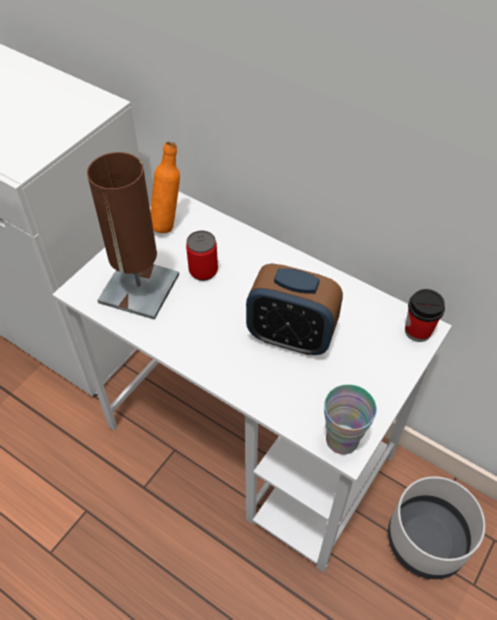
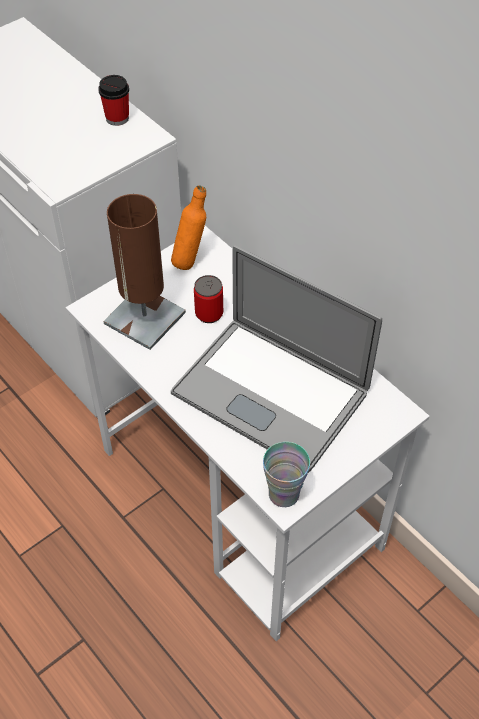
camera: 15 degrees right, 0 degrees up
(291, 336) = (270, 392): alarm clock -> laptop
(418, 331) = (393, 413): cup -> cup (117, 118)
(427, 540) = (392, 638): grey planter -> none

